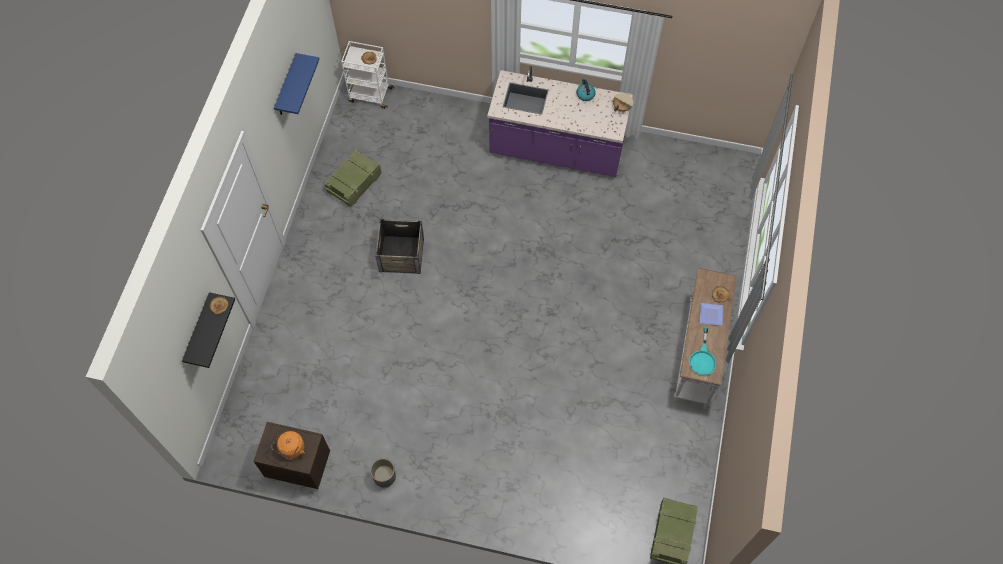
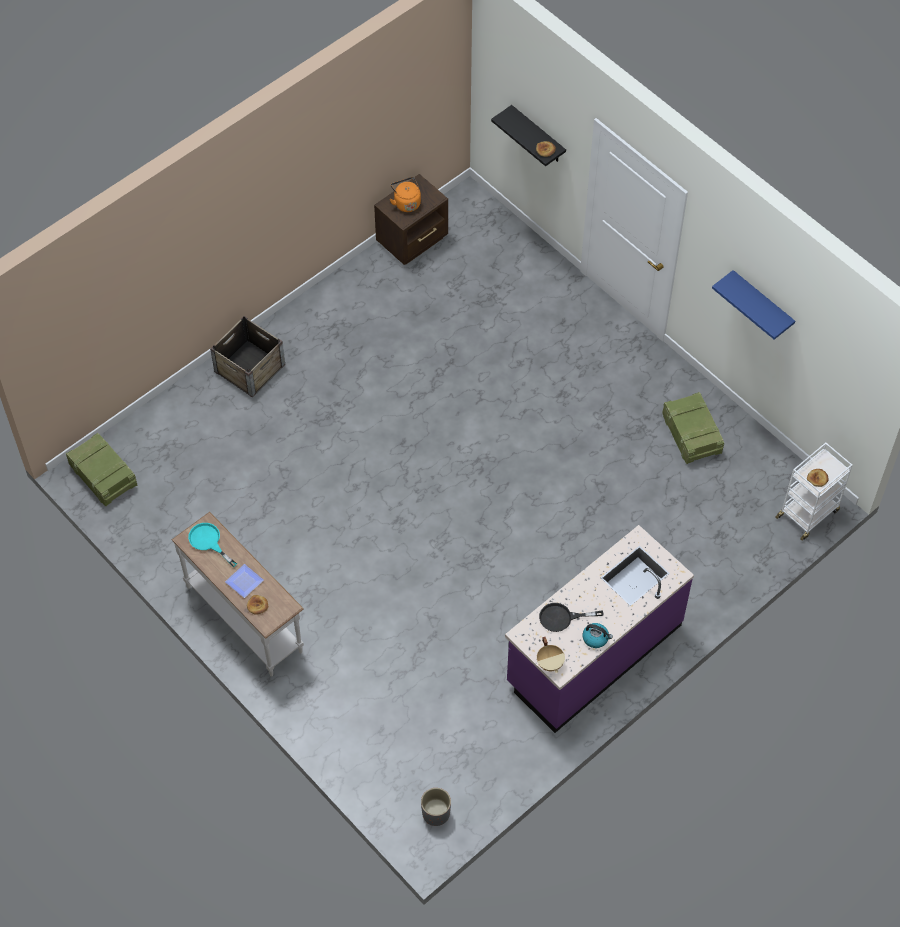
camera: 125 degrees right, 5 degrees down
(384, 477) = (347, 295): grey planter -> grey planter (436, 813)
(401, 254) = (570, 430): crate -> crate (250, 368)
(586, 118) = (562, 618): none -> black frying pan

